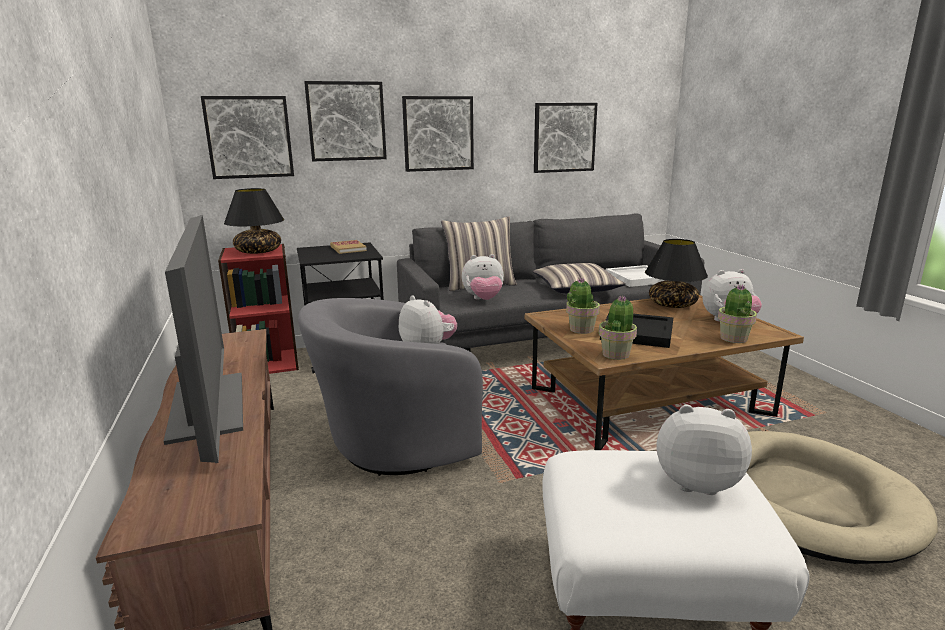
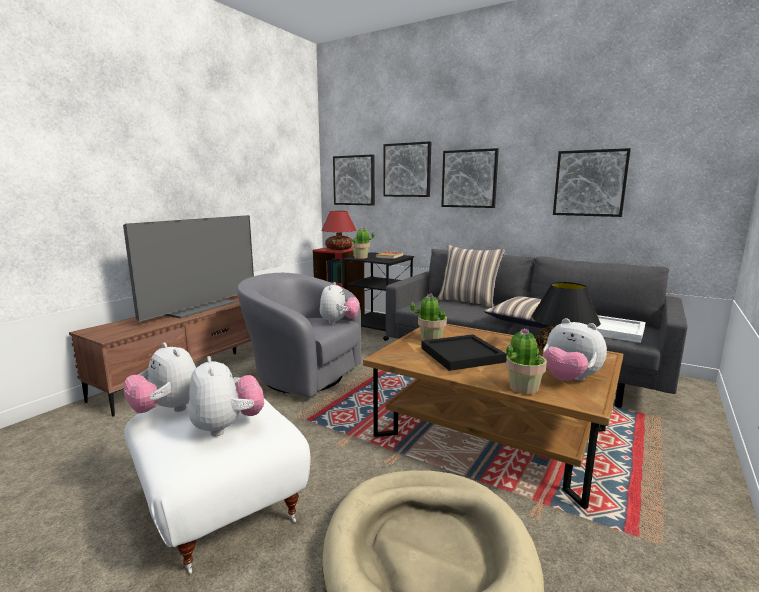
camera: 50 degrees right, 5 degrees down
(258, 252) = (339, 249): black table lamp -> red table lamp
(483, 300) = (439, 309): plush toy -> plush toy (167, 410)
(616, 354) = (401, 358): potted plant -> potted plant (361, 257)

